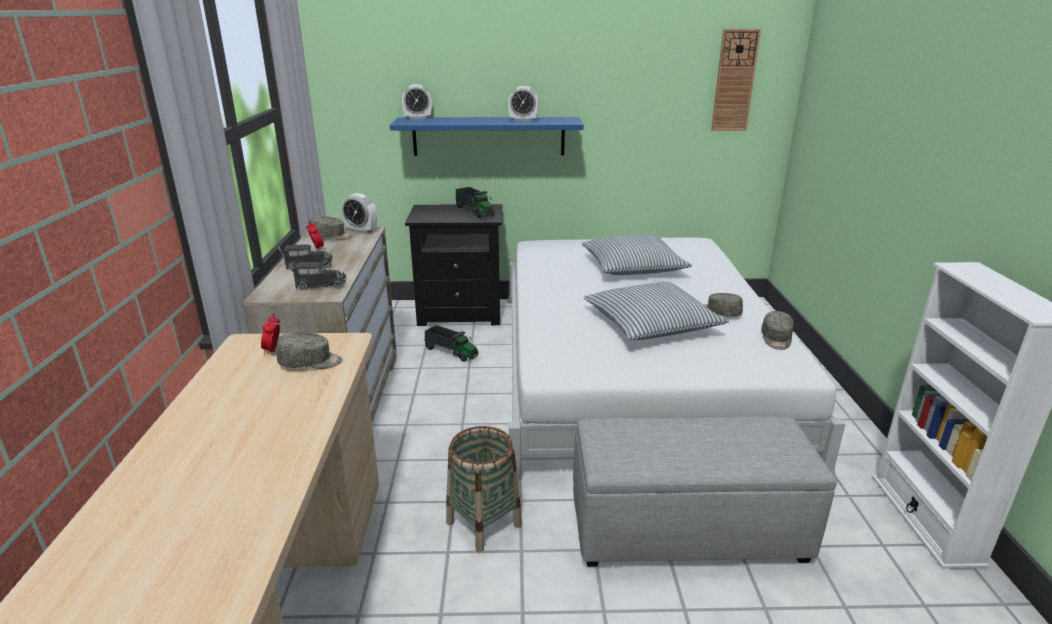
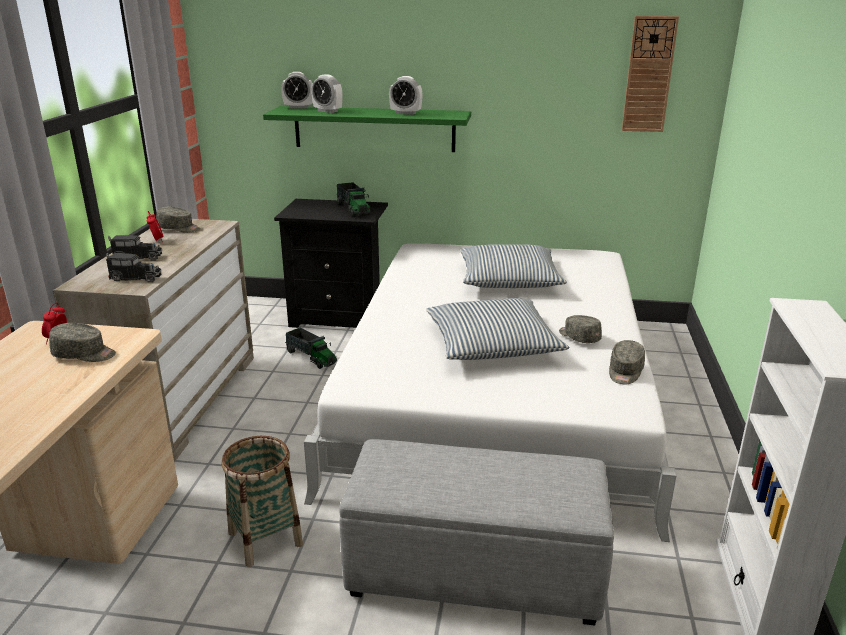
camera: 10 degrees right, 0 degrees up
(361, 231) = (212, 224): alarm clock -> alarm clock (327, 111)
(488, 136) = (374, 129): blue shelf -> green shelf

